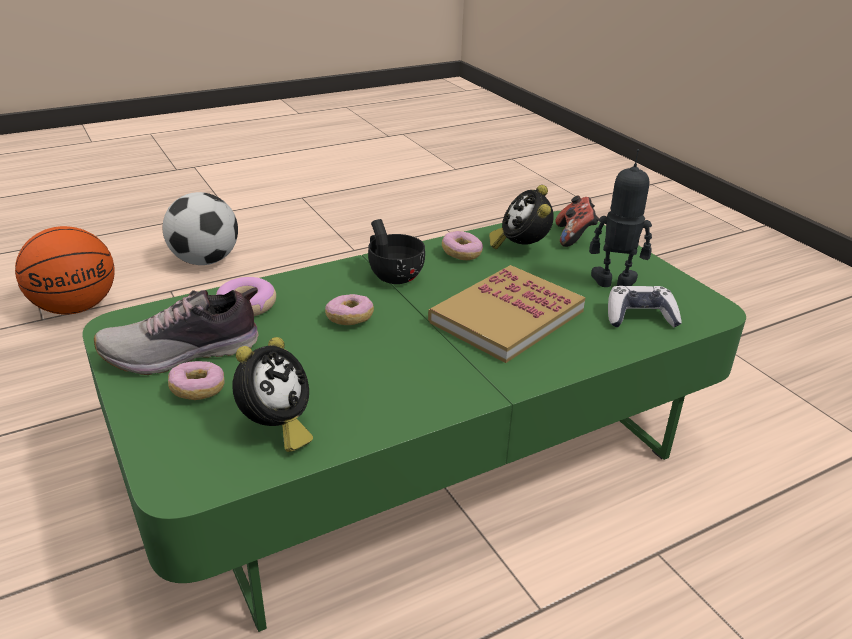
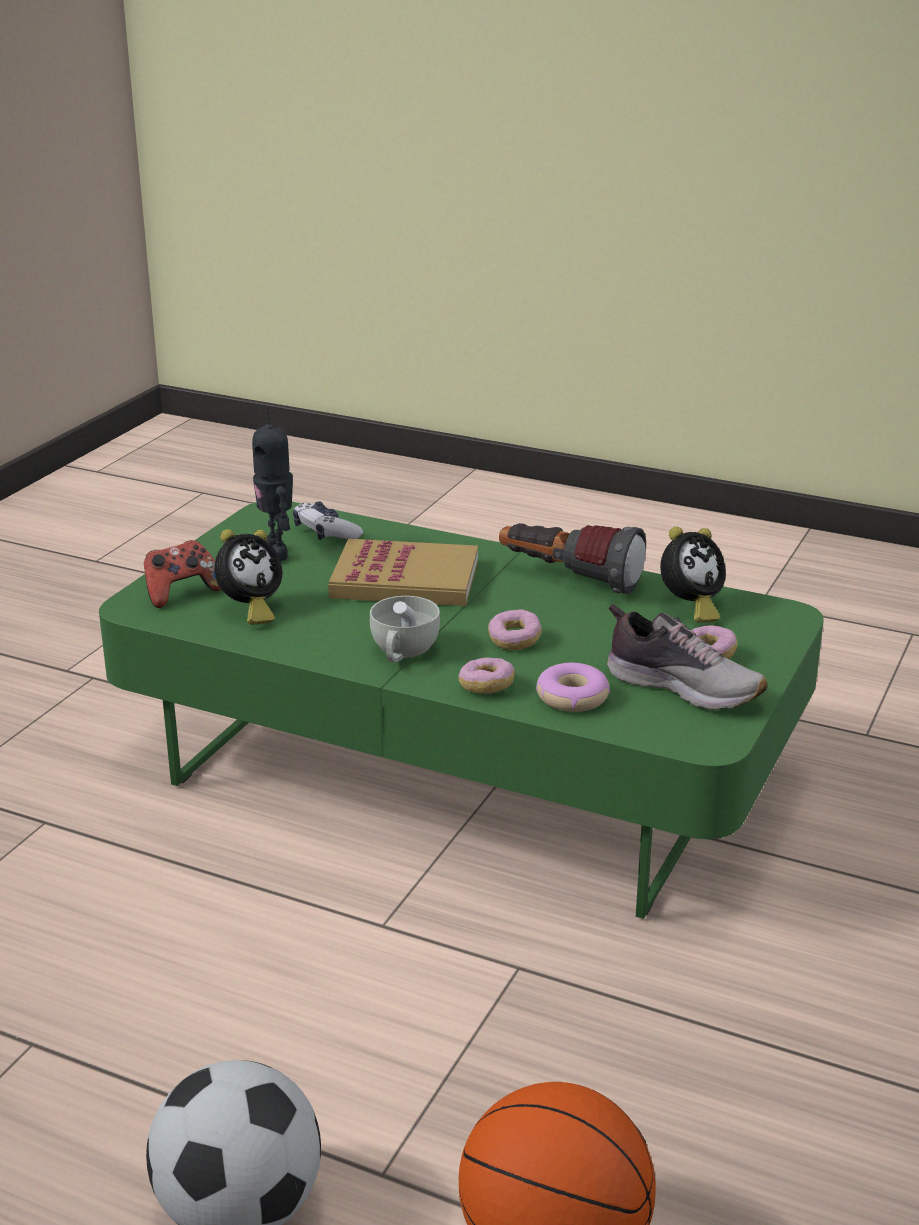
camera: 125 degrees left, 5 degrees down
(276, 429) = (690, 608): alarm clock -> alarm clock turned 150 degrees clockwise
(392, 274) = (402, 653): black cup -> white cup
(415, 392) = (568, 579): none -> flashlight
(461, 254) = (306, 635): donut -> donut (486, 686)

